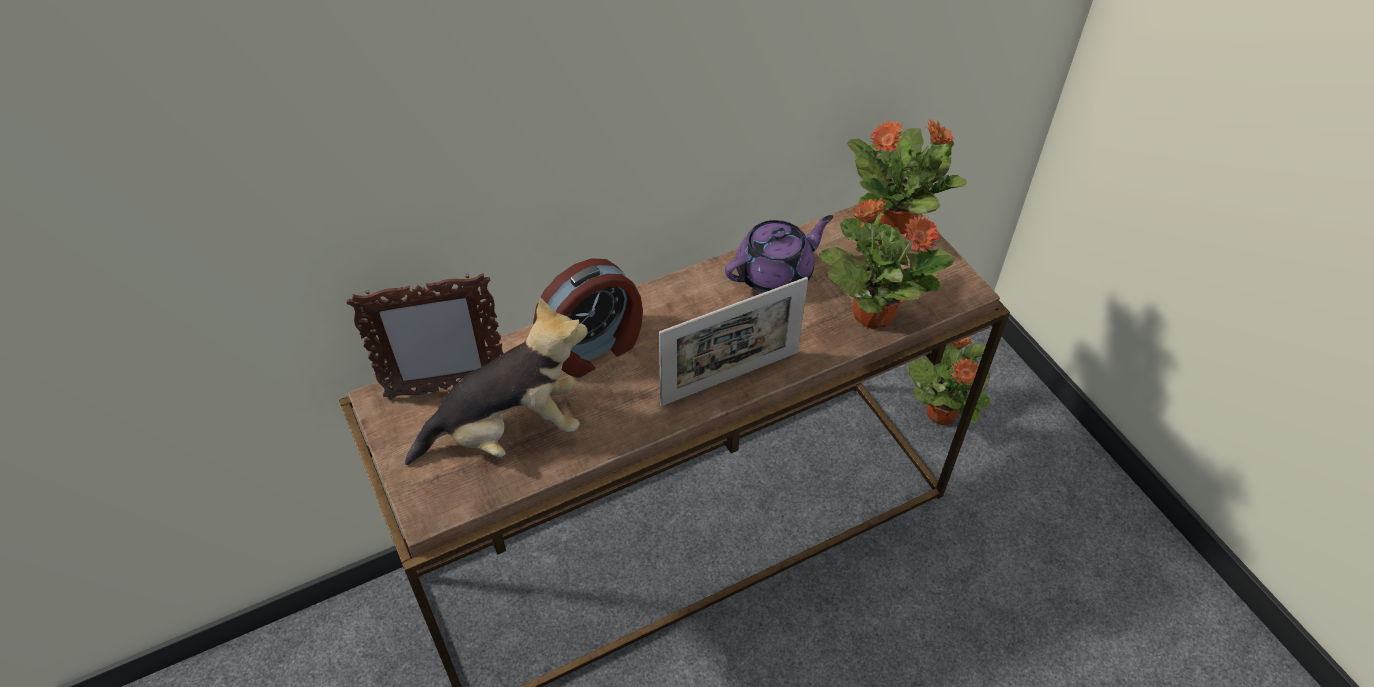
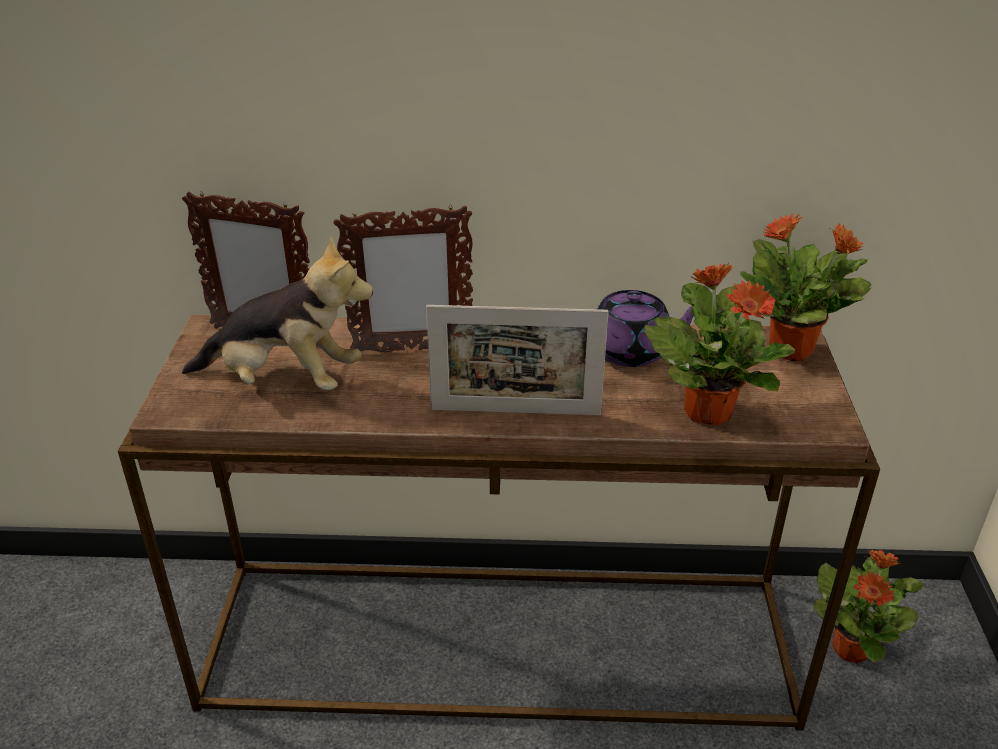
camera: 30 degrees right, 15 degrees down
(593, 348) = (411, 349): alarm clock -> picture frame

